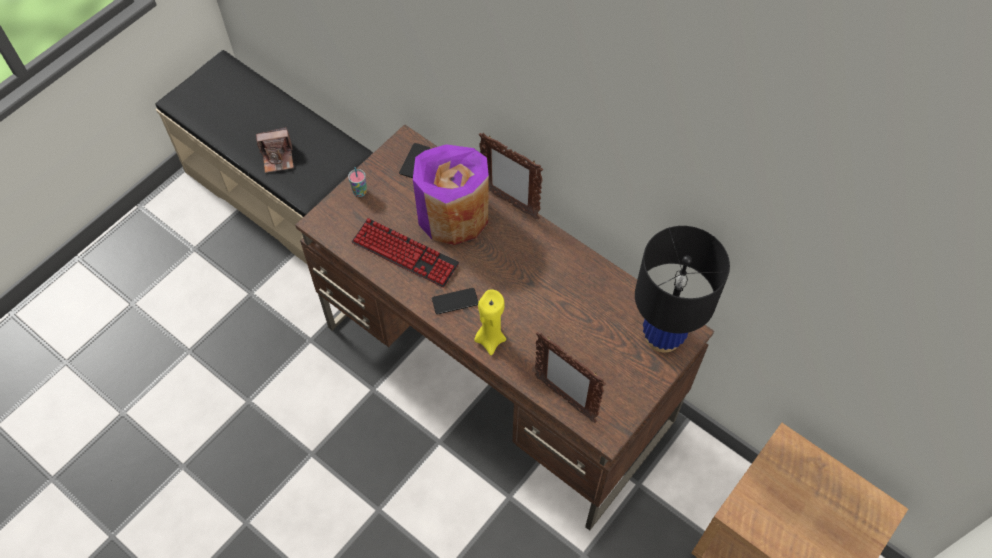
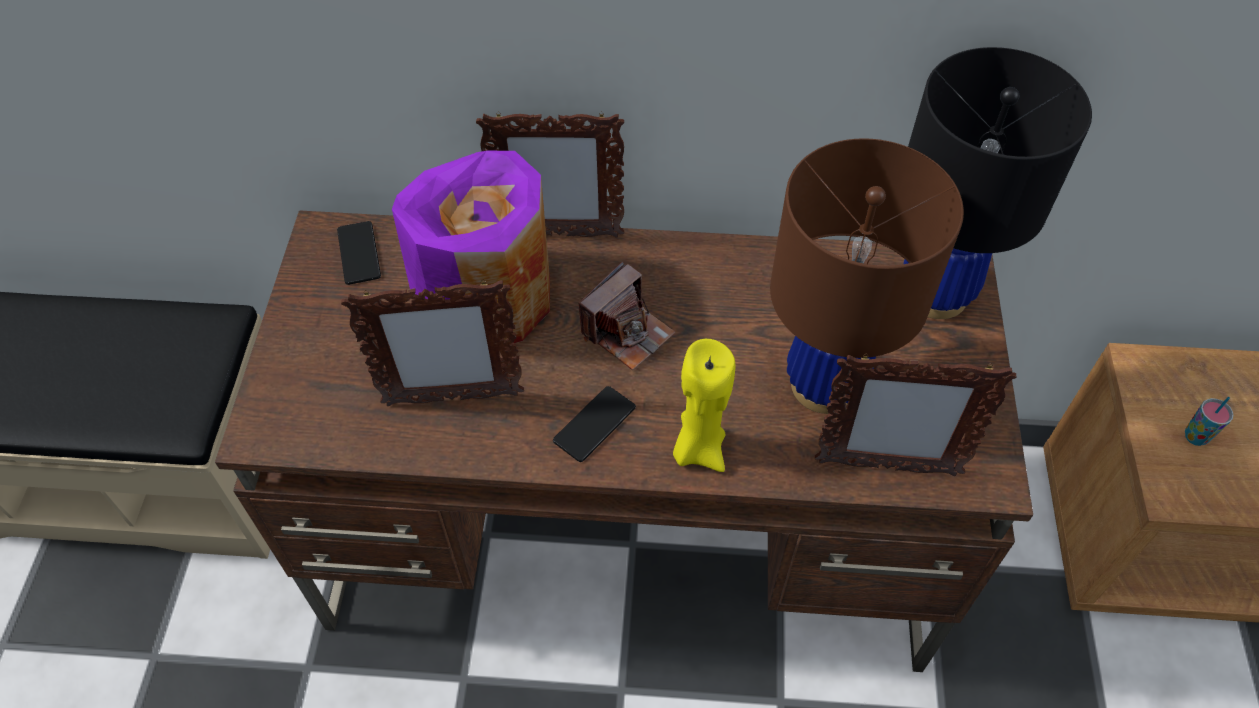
camera: 35 degrees left, 5 degrees down
(278, 158) = (86, 395): camera -> camera (627, 332)
(360, 192) = (298, 347): cup -> cup (1195, 437)
(405, 253) = (452, 398): keyboard -> picture frame
(569, 346) = (824, 385): none -> brown table lamp

